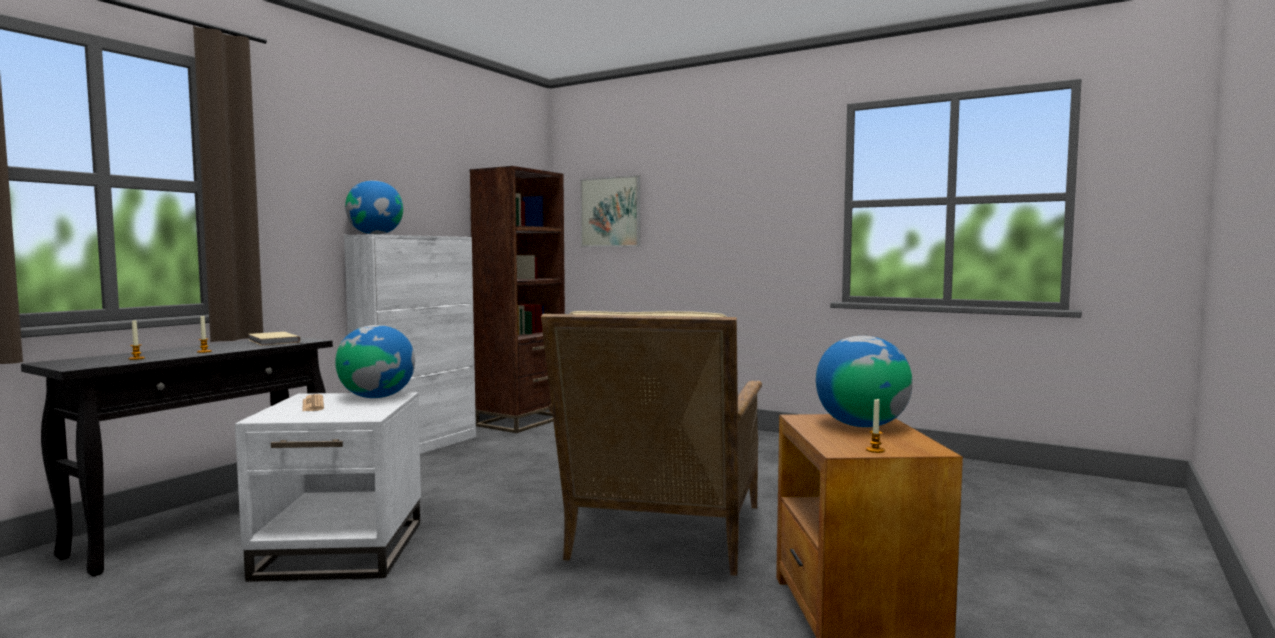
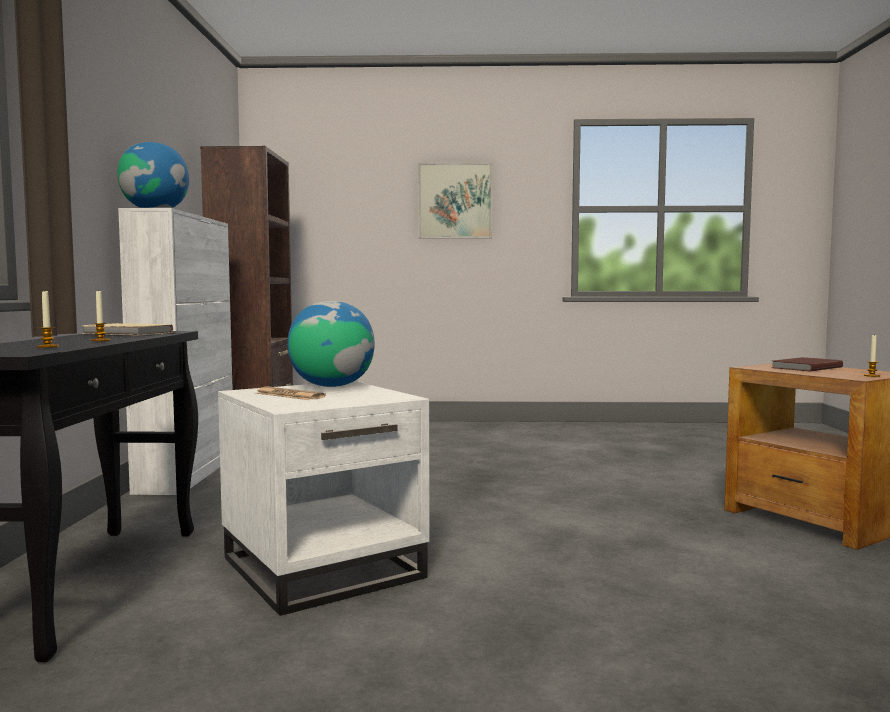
camera: 30 degrees left, 0 degrees up
(610, 212) = (323, 209): picture -> picture (455, 201)
(660, 539) = (592, 502): beige armchair -> none
(861, 425) = (804, 367): globe -> brown book

